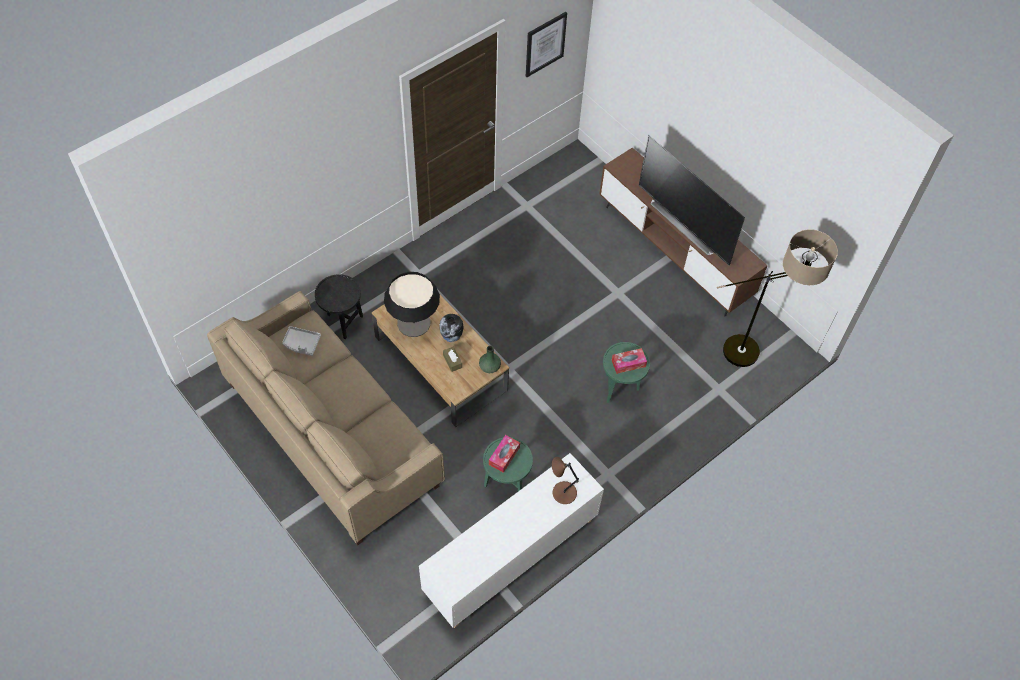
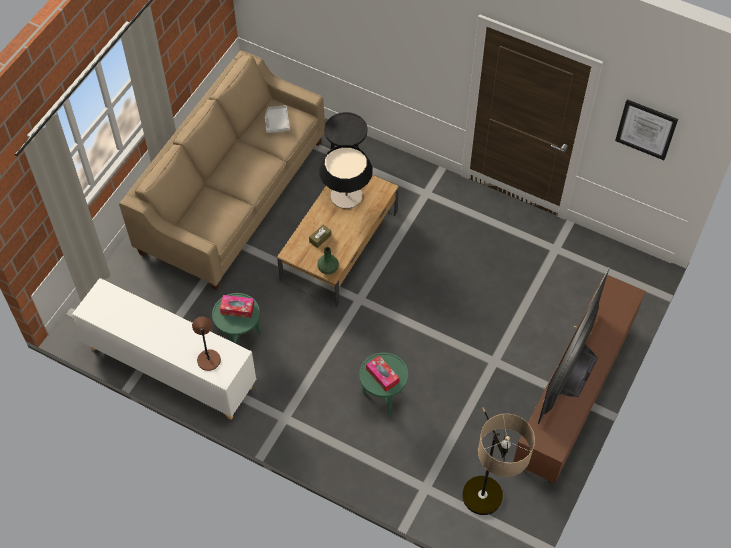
camera: 70 degrees right, 0 degrees up
(451, 337) = (345, 229): vase -> none

